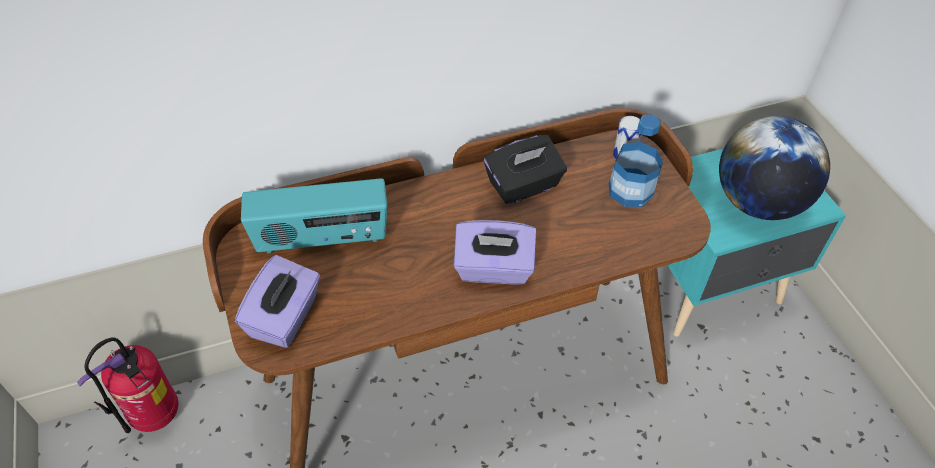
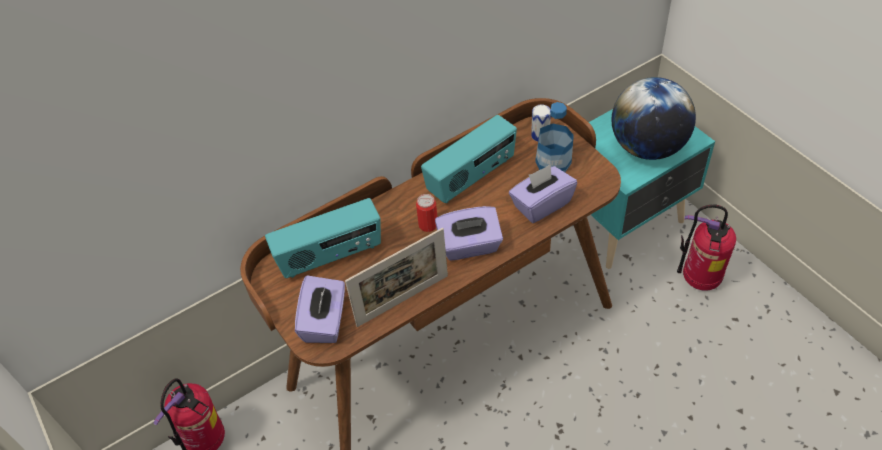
camera: 10 degrees left, 0 degrees up
(388, 316) = (403, 300): none -> picture frame
(452, 230) = (428, 225): none -> can
(523, 186) = (471, 178): black tissue box -> radio
(599, 239) = (541, 204): none -> purple tissue box
(782, 379) = (698, 281): none -> fire extinguisher

